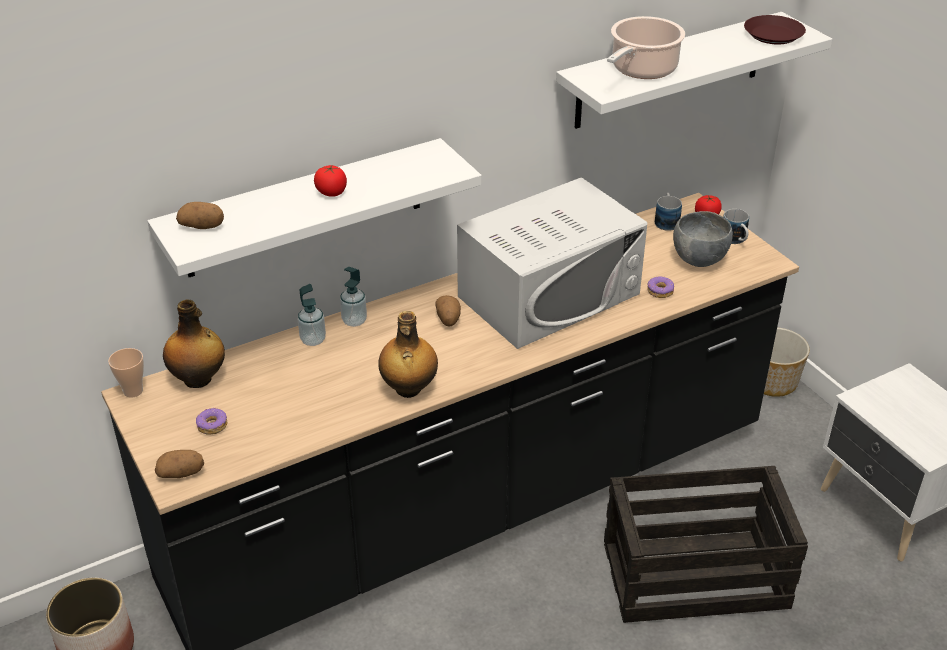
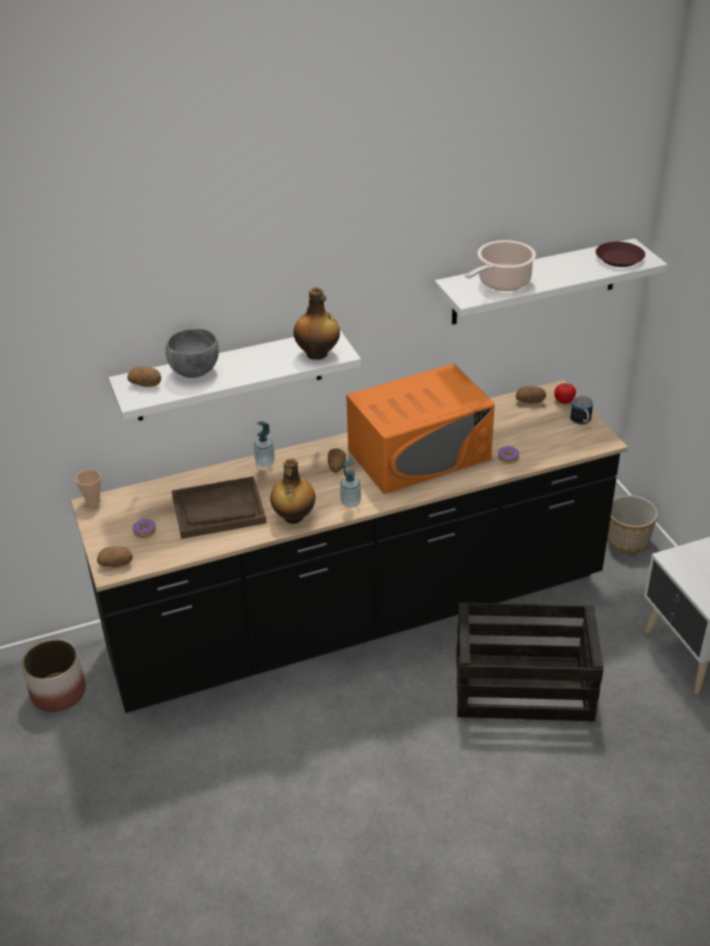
camera: 10 degrees right, 0 degrees up
(199, 379) = (141, 497): bottle -> bottle (318, 354)
(306, 388) = (218, 510): none -> brown tray
(313, 340) = (231, 474): soap dispenser -> soap dispenser (350, 502)
(331, 192) = (245, 365): tomato -> none
(549, 295) = (419, 454): white microwave -> orange microwave
(666, 220) = (530, 401): mug -> potato
(698, 260) = (546, 435): grey bowl -> grey bowl (194, 372)

